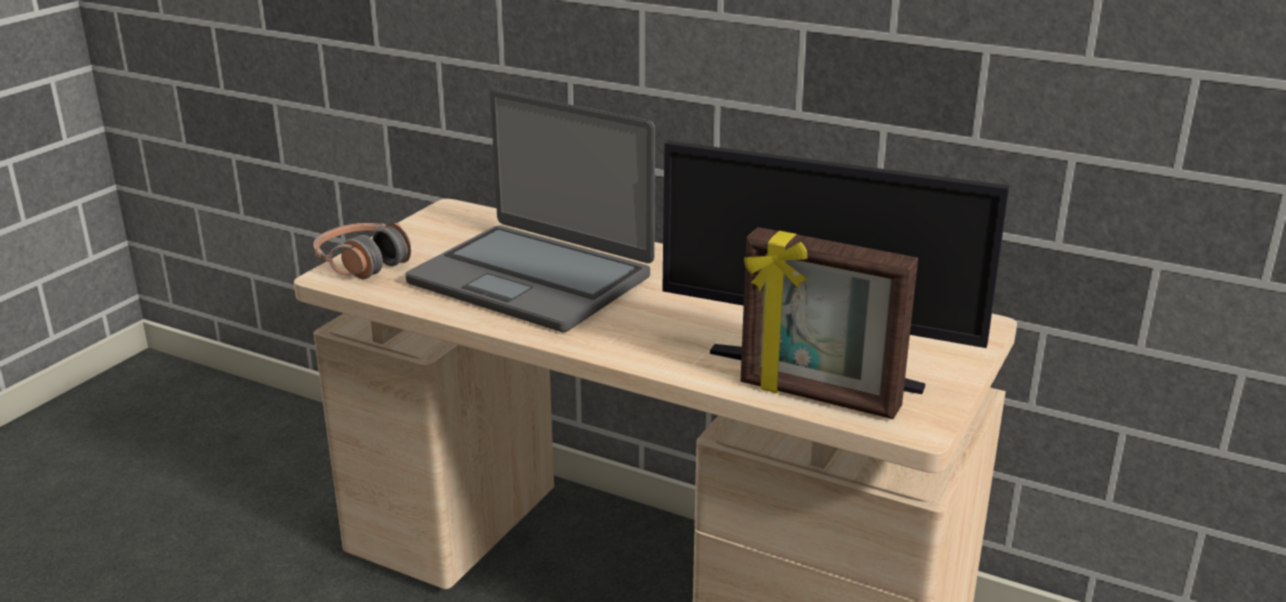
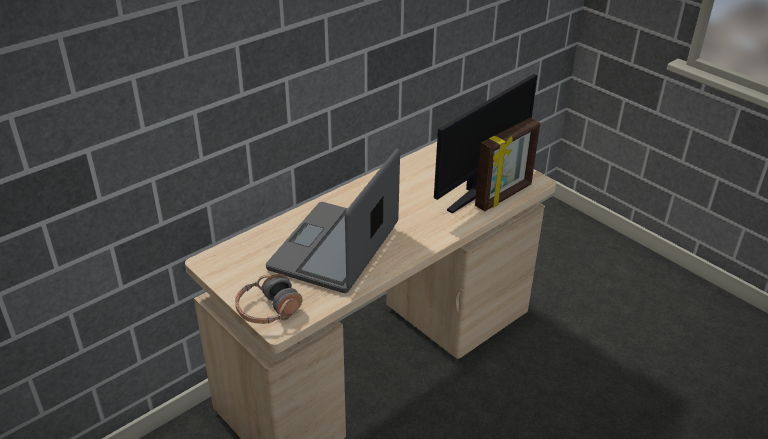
camera: 70 degrees left, 10 degrees up
(532, 279) = (336, 248): laptop -> laptop turned 150 degrees clockwise

